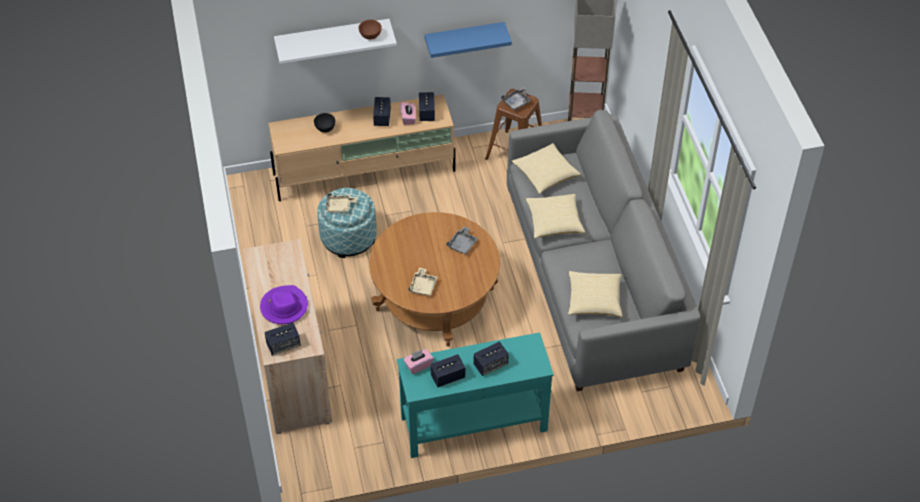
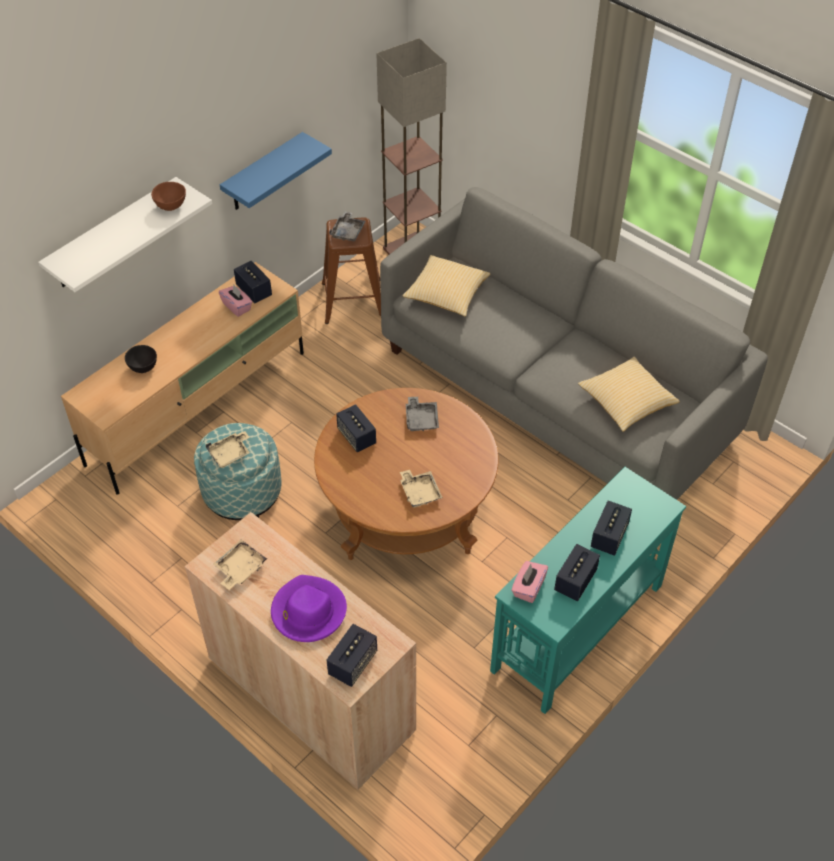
camera: 35 degrees left, 0 degrees up
(268, 265) = (239, 569): none -> beige tray
(382, 118) = (204, 321): speaker -> speaker (356, 437)
(554, 222) = (503, 341): pillow -> none

